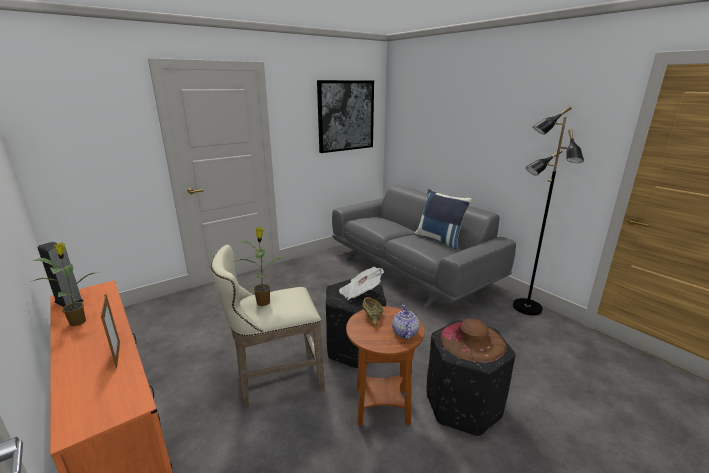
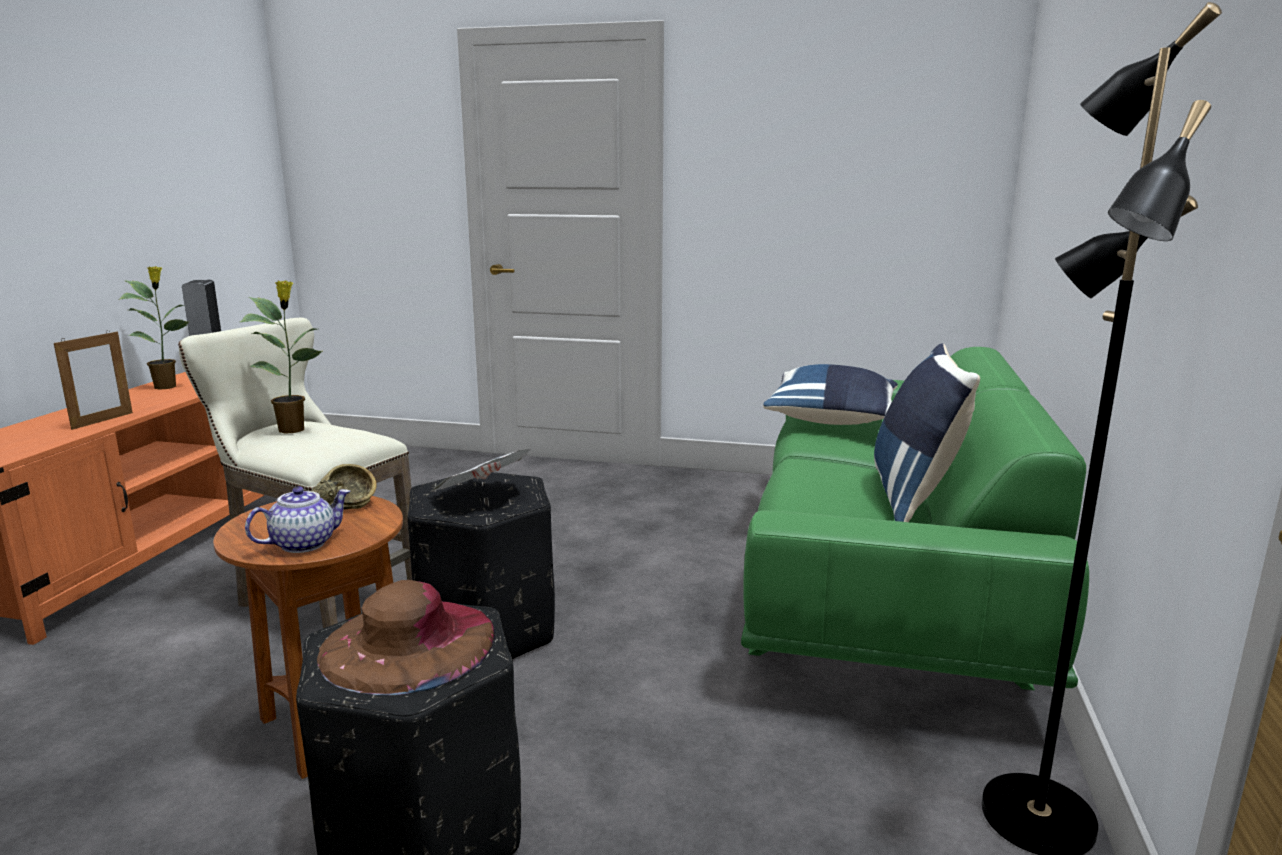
camera: 50 degrees right, 5 degrees down
(346, 116) = (874, 145): picture -> none
(372, 222) = (832, 421): none -> blue pillow
(411, 270) = (883, 579): grey sofa -> green sofa

